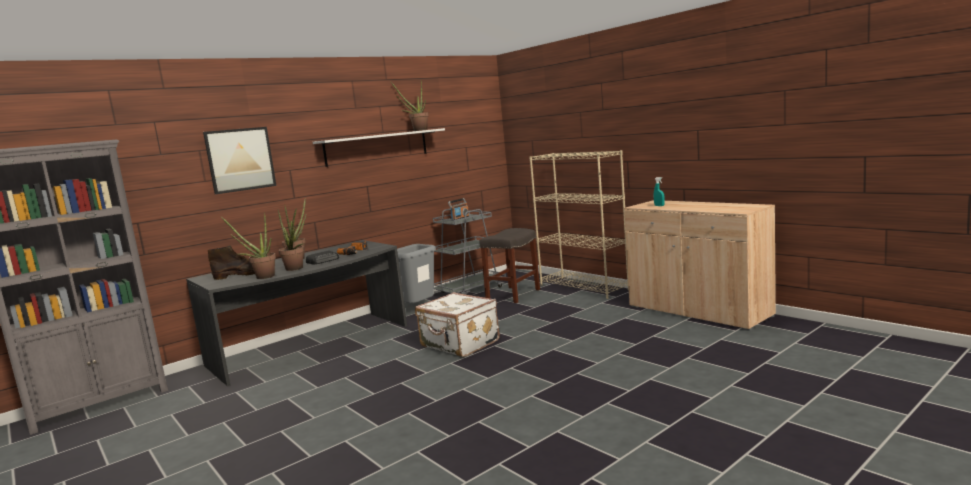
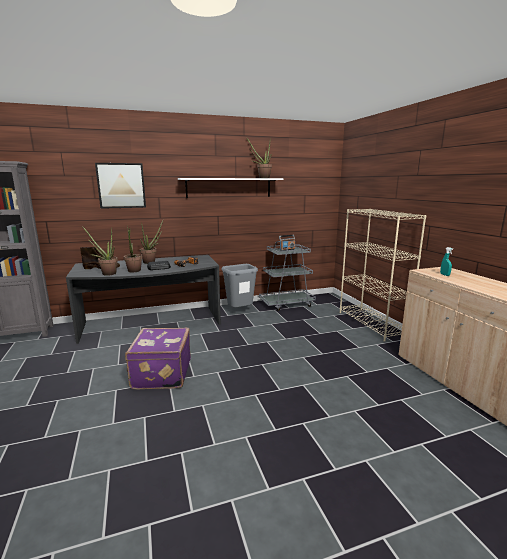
camera: 20 degrees right, 5 degrees up
(384, 381) = (161, 374): none -> purple suitcase
(459, 344) = (238, 354): white suitcase -> none
(513, 294) = (313, 316): grey stool -> none

